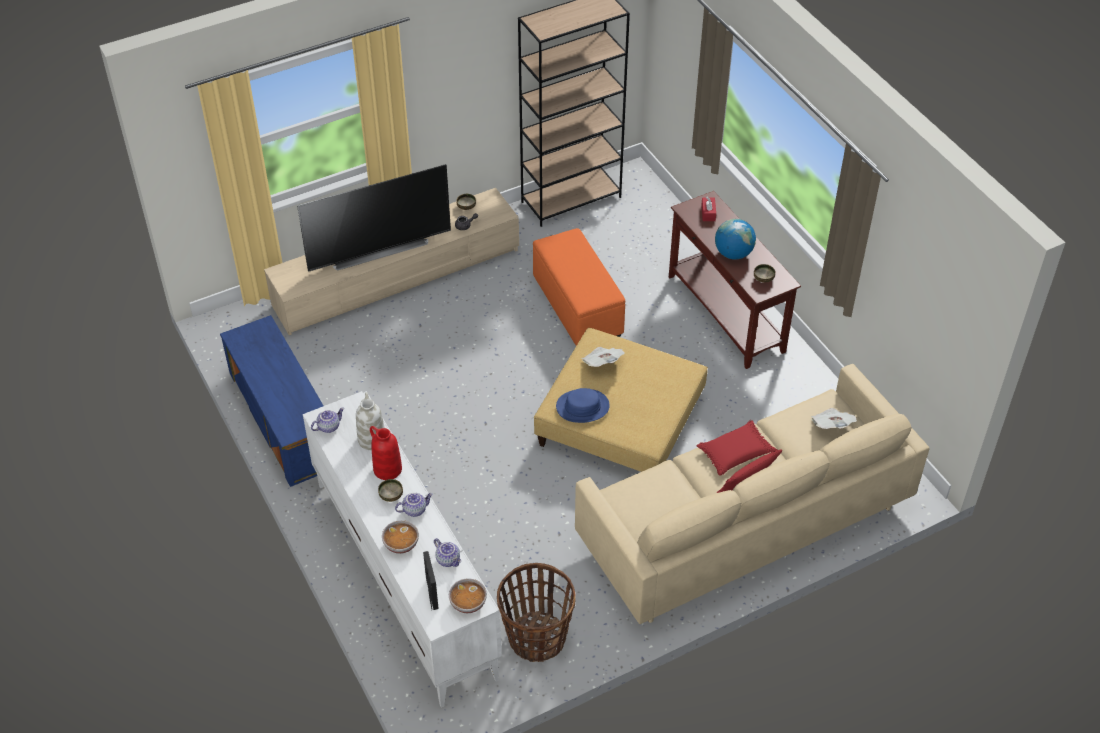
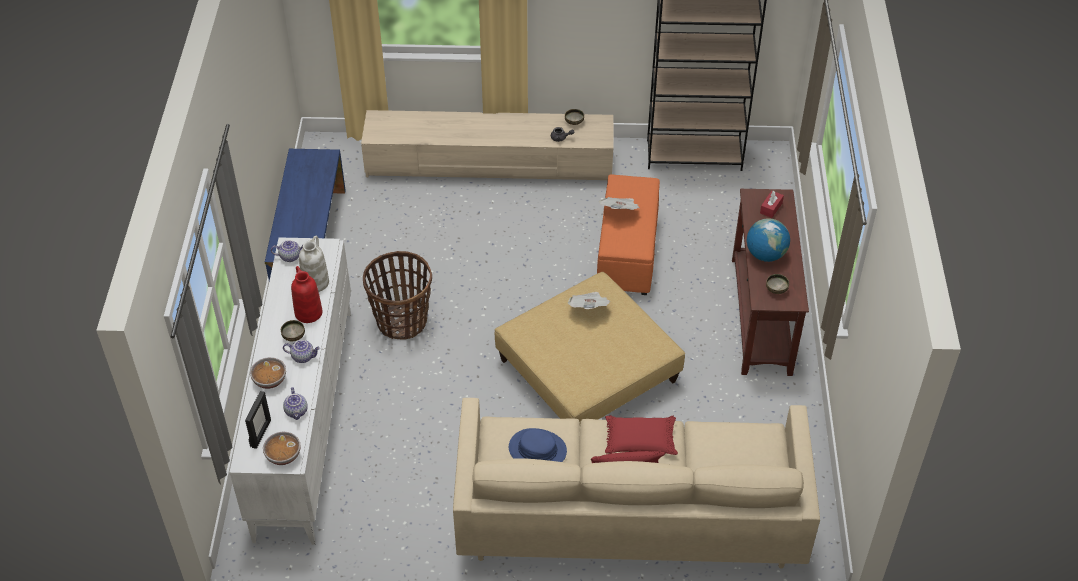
camera: 30 degrees right, 0 degrees up
(378, 249) = (471, 129): television -> none
(536, 637) = (372, 524): basket -> basket (401, 321)
(582, 407) = (541, 338): blue hat -> blue hat (537, 450)
(831, 426) = (750, 457): newspaper -> newspaper (619, 211)

